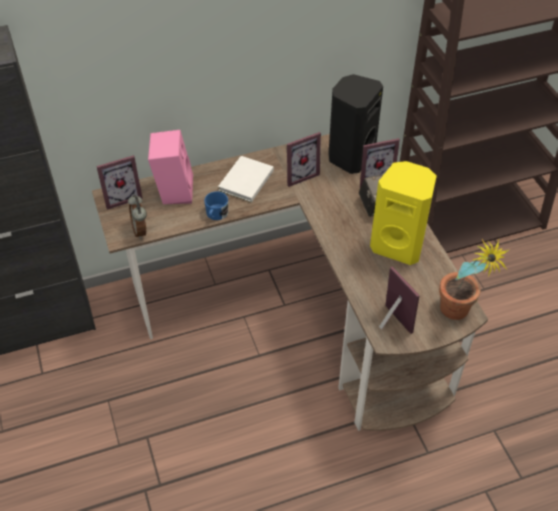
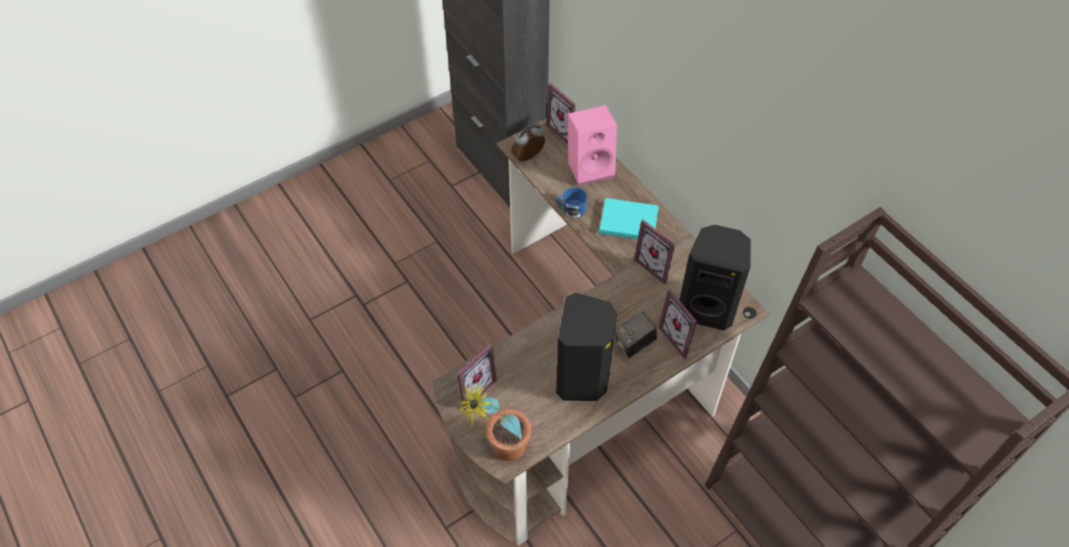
camera: 75 degrees right, 5 degrees up
(244, 181) = (627, 220): white book -> turquoise book
(398, 245) = (583, 378): yellow speaker -> black speaker

